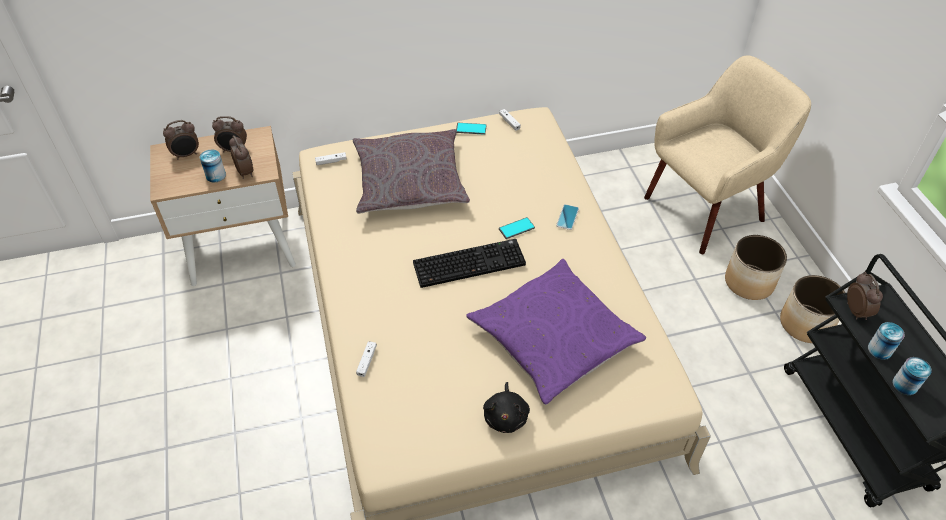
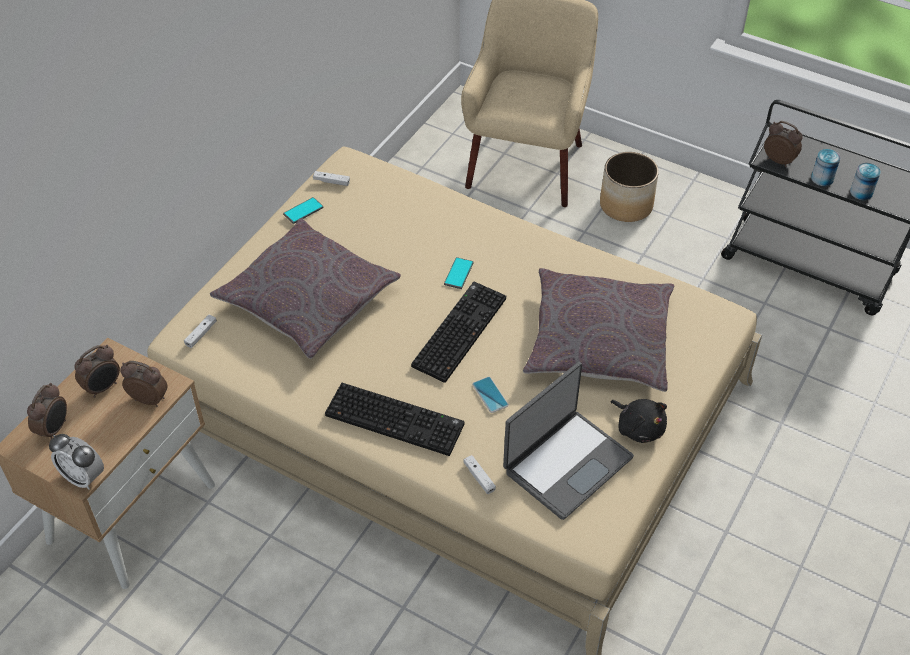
camera: 45 degrees left, 0 degrees up
(166, 189) = (83, 477): none -> alarm clock
(216, 175) = (120, 425): can -> none
(366, 287) = (396, 419): none -> keyboard
(428, 398) = (566, 463): none -> laptop
(553, 338) = (598, 341): purple pillow -> grey pillow
(567, 217) = (487, 234): phone -> phone (490, 395)
(805, 324) = (699, 210): planter -> none

